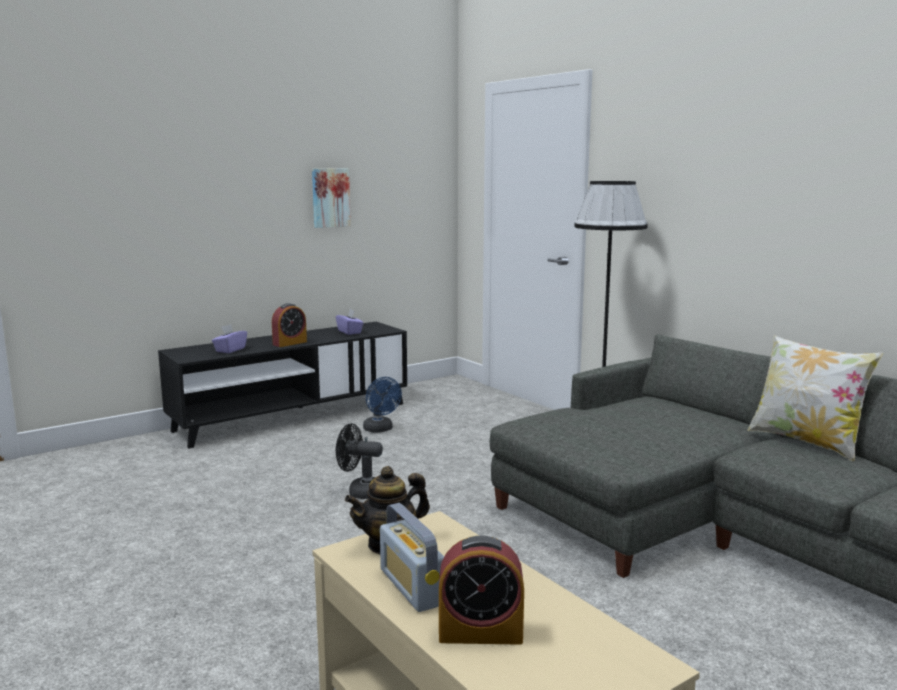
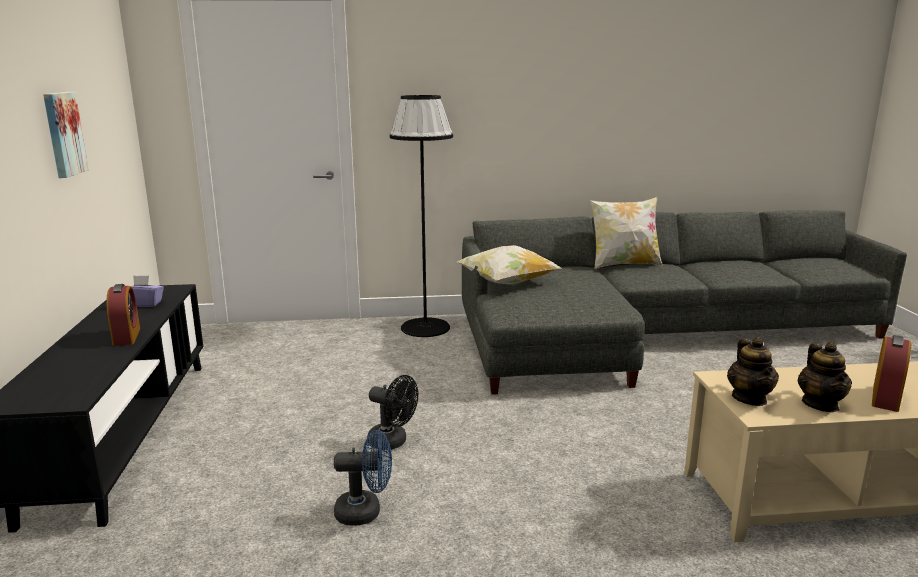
camera: 60 degrees left, 5 degrees up
(230, 350) = (84, 371): purple tissue box -> none
(361, 492) = (393, 442): black fan -> black fan turned 105 degrees counterclockwise
(380, 429) = (252, 396): blue fan -> blue fan (365, 512)
(411, 587) = (820, 404): radio -> teapot
(610, 407) = (507, 283): none -> pillow

